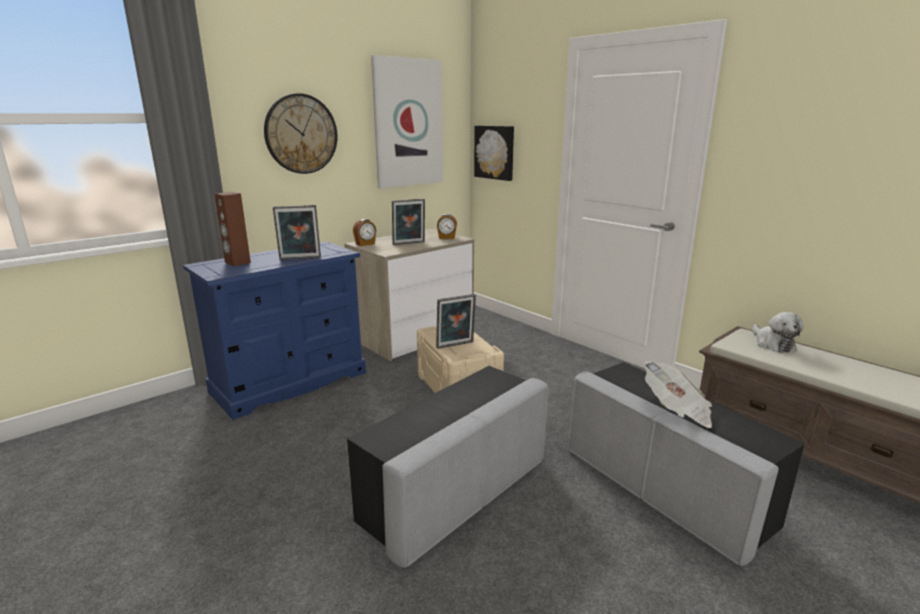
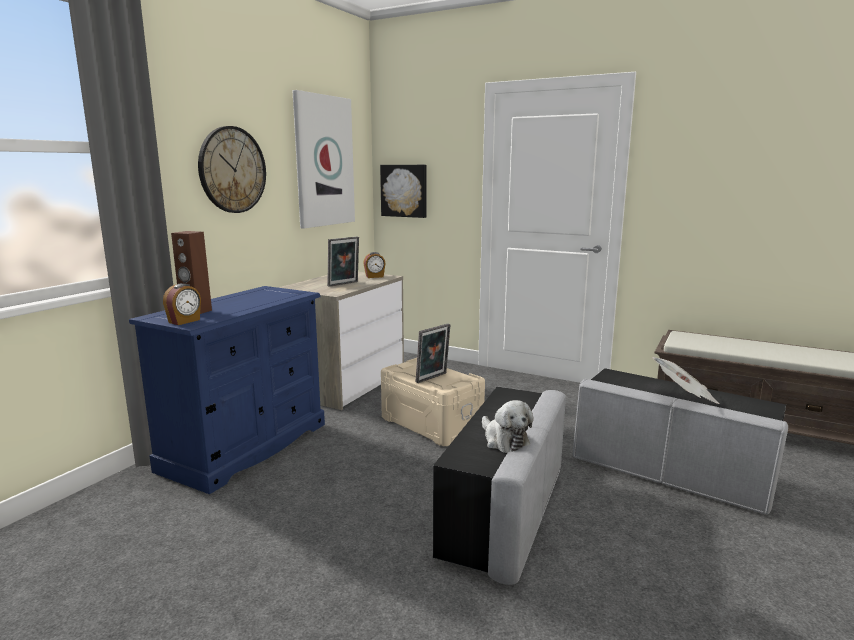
camera: 20 degrees left, 5 degrees down
(300, 259) = (264, 302): picture frame -> none
(365, 244) = (298, 287): alarm clock -> alarm clock (184, 321)
(772, 344) = (706, 339): plush toy -> plush toy (504, 441)

